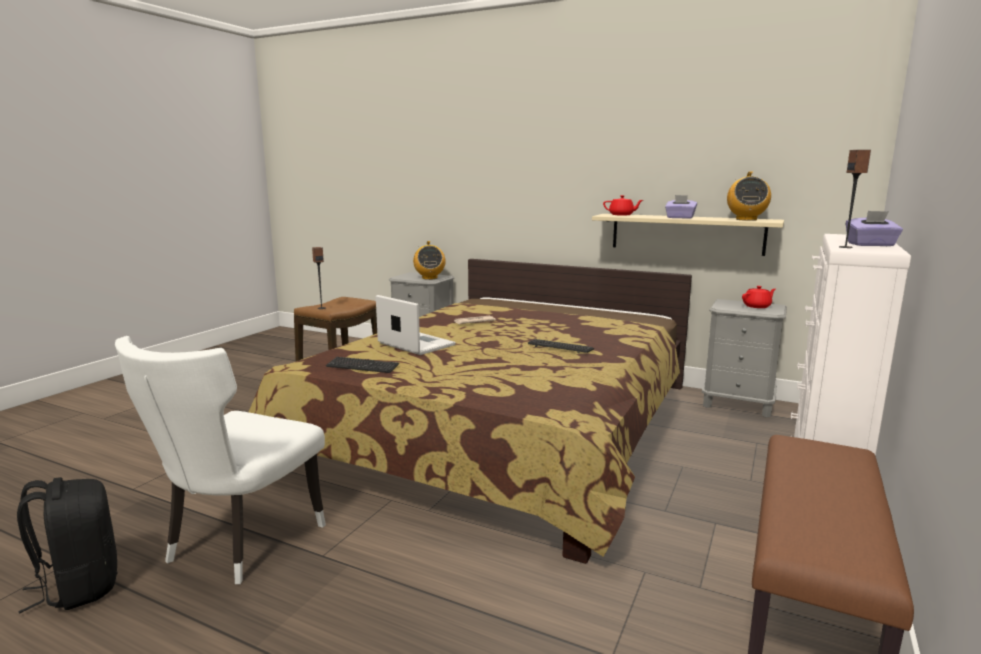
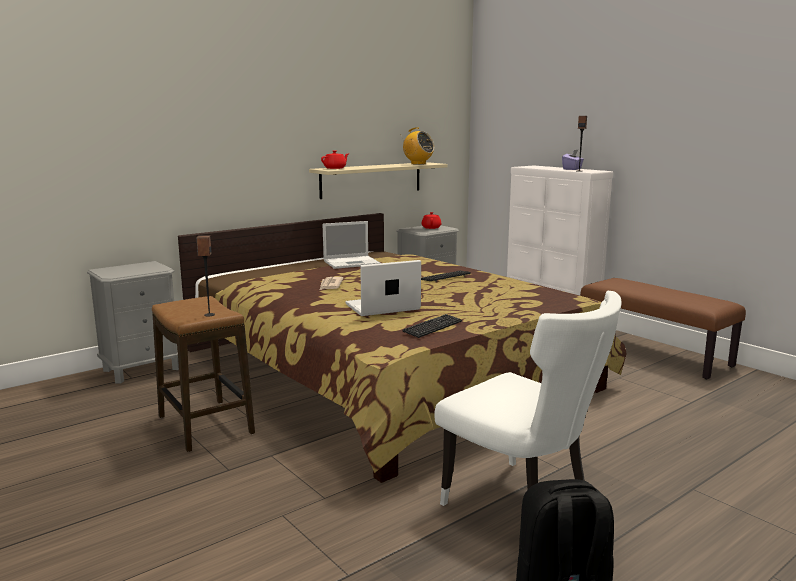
camera: 65 degrees left, 0 degrees up
(429, 278) = (148, 267): radio -> none
(569, 314) = (352, 262): none -> laptop
(680, 217) = (382, 166): purple tissue box -> none

